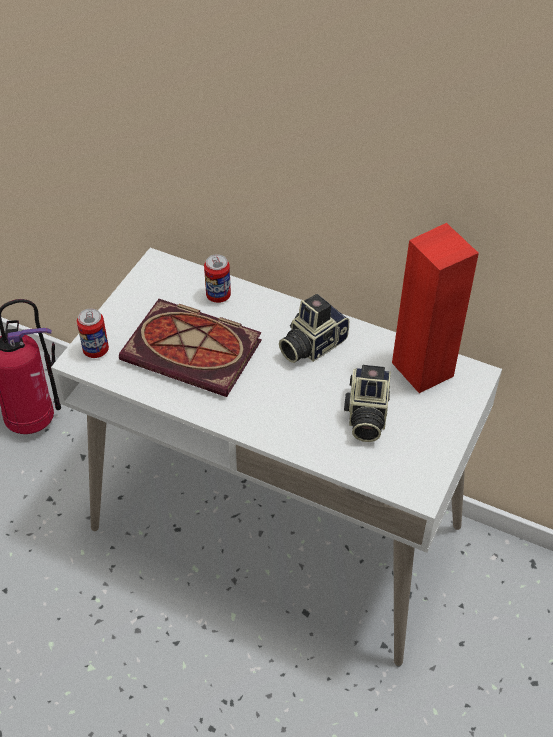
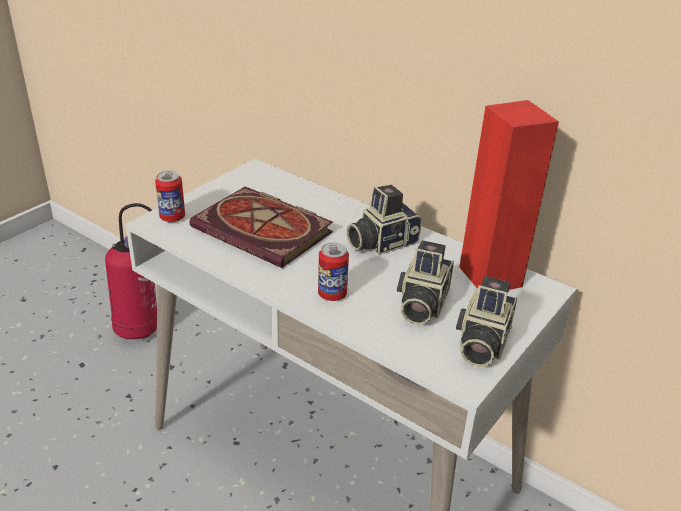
camera: 10 degrees right, 15 degrees down
(218, 296) = (303, 196): can -> can (332, 294)
(426, 450) = (480, 343): none -> camera

